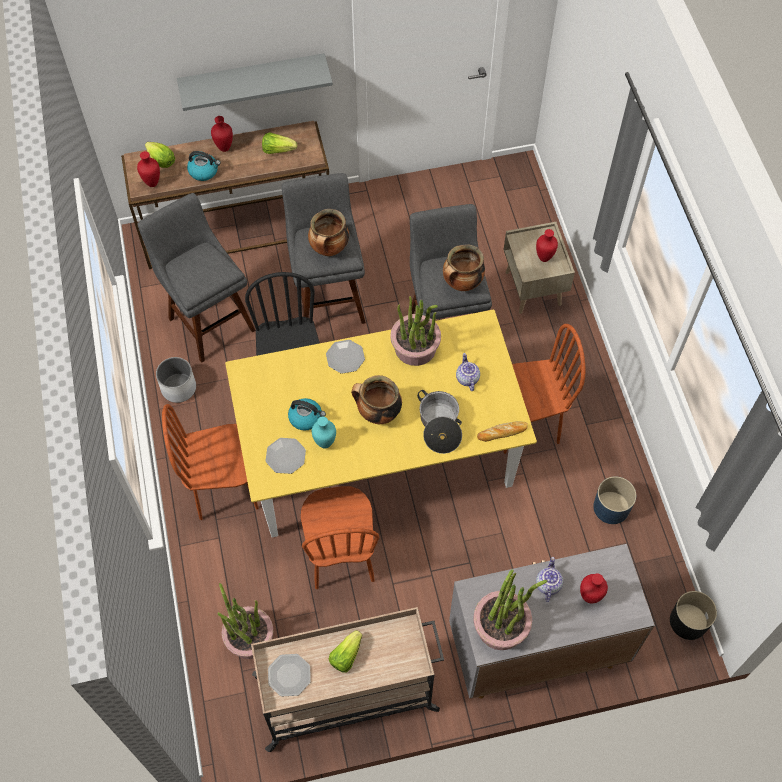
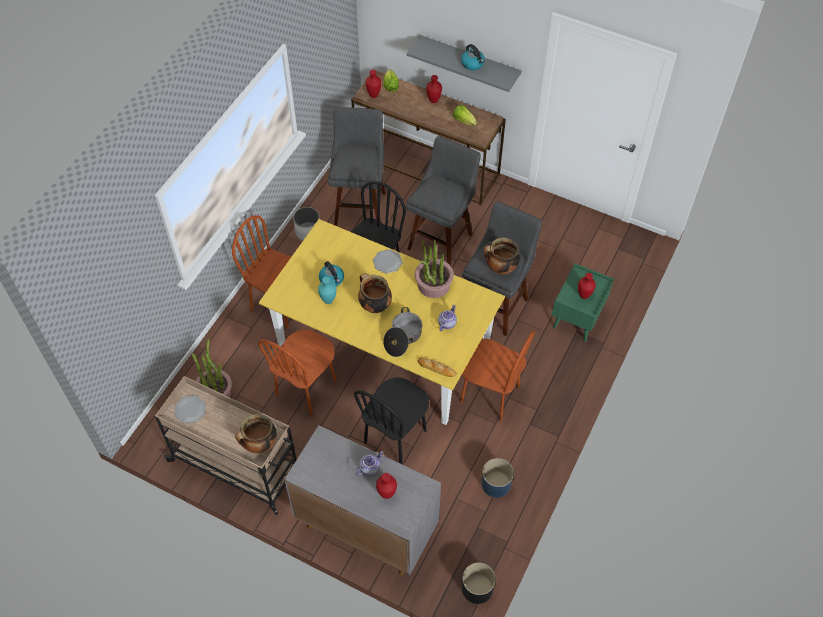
camera: 40 degrees right, 5 degrees down
(204, 171) = (409, 106): kettle -> kettle (473, 64)
(285, 456) = (300, 292): plate -> none
(329, 249) = (440, 197): cooking pot -> cooking pot (259, 445)
(346, 655) = (229, 423): lettuce -> none
(477, 536) = (395, 437): none -> black chair
(501, 626) = (319, 469): potted plant -> none
(533, 289) = (577, 320): beige nightstand -> green nightstand

